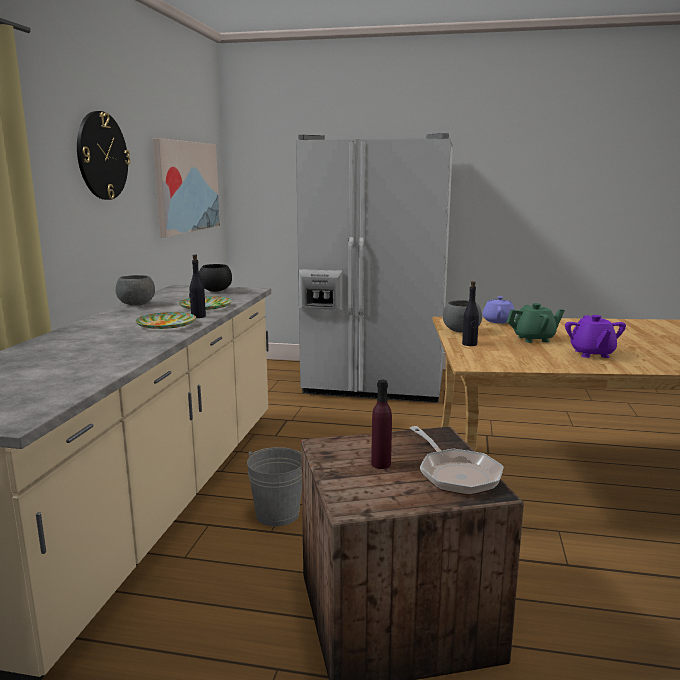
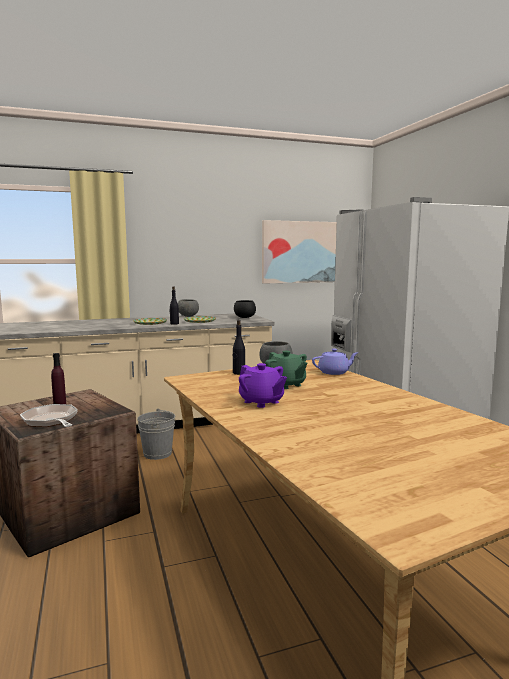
camera: 60 degrees right, 5 degrees down
(102, 156) = (204, 232): wall clock -> none
(456, 474) = (51, 421): frying pan -> frying pan turned 105 degrees clockwise
(592, 354) = (261, 402): purple teapot -> purple teapot turned 105 degrees counterclockwise

